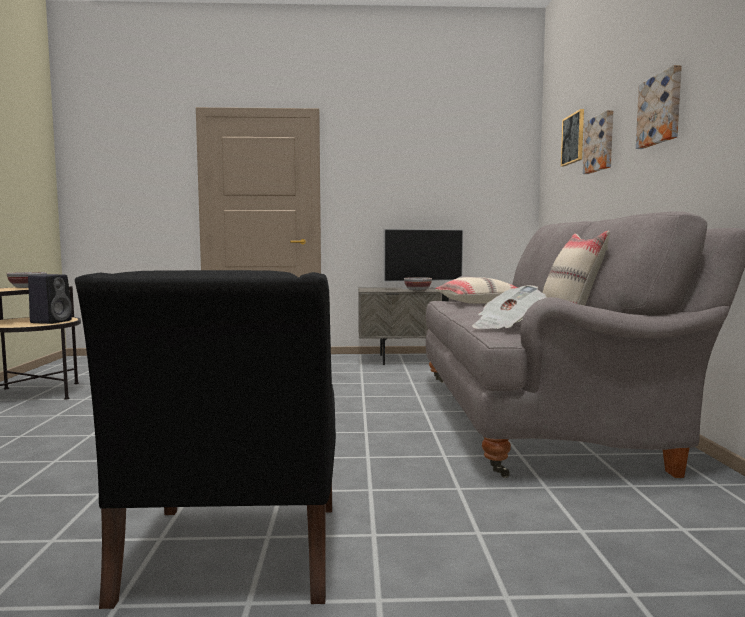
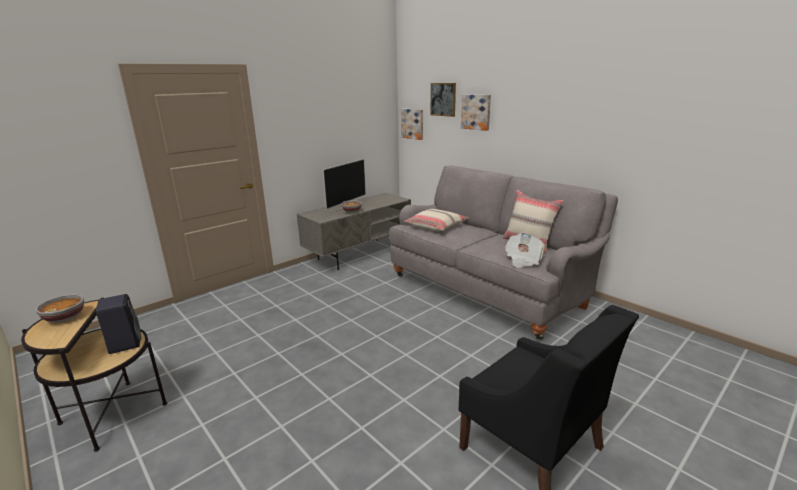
camera: 40 degrees left, 15 degrees up
(661, 109) = (539, 110): picture -> picture (413, 123)

